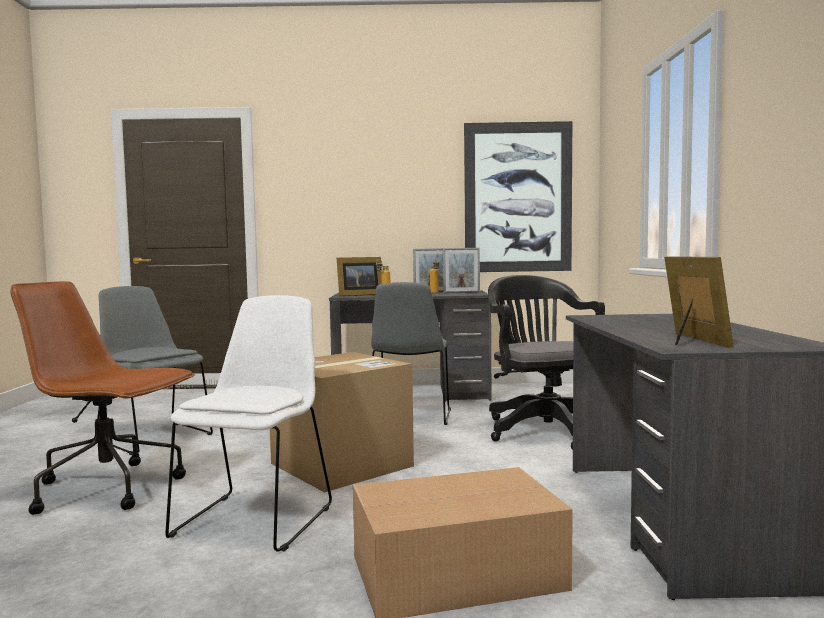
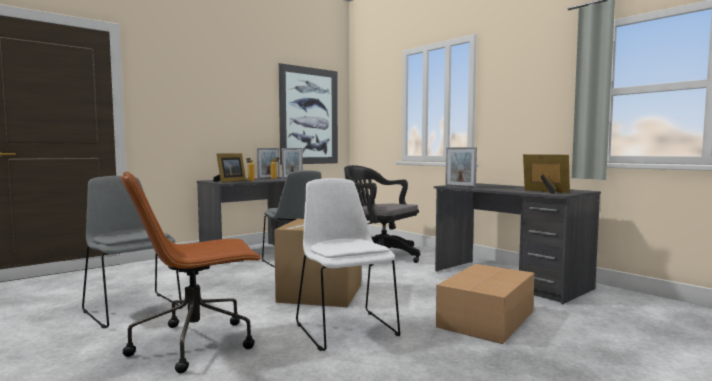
camera: 40 degrees left, 0 degrees up
(153, 437) = (132, 309): grey chair -> grey chair turned 45 degrees clockwise
(601, 319) = (460, 186): none -> picture frame

